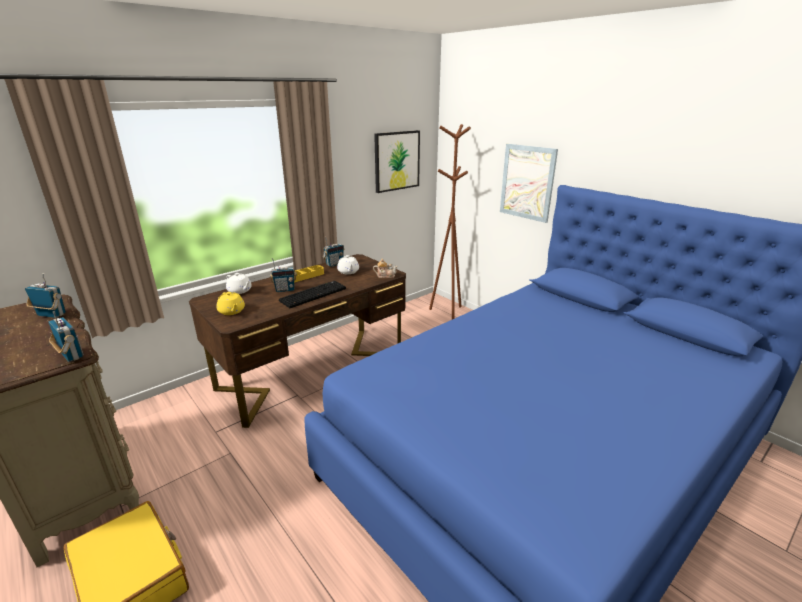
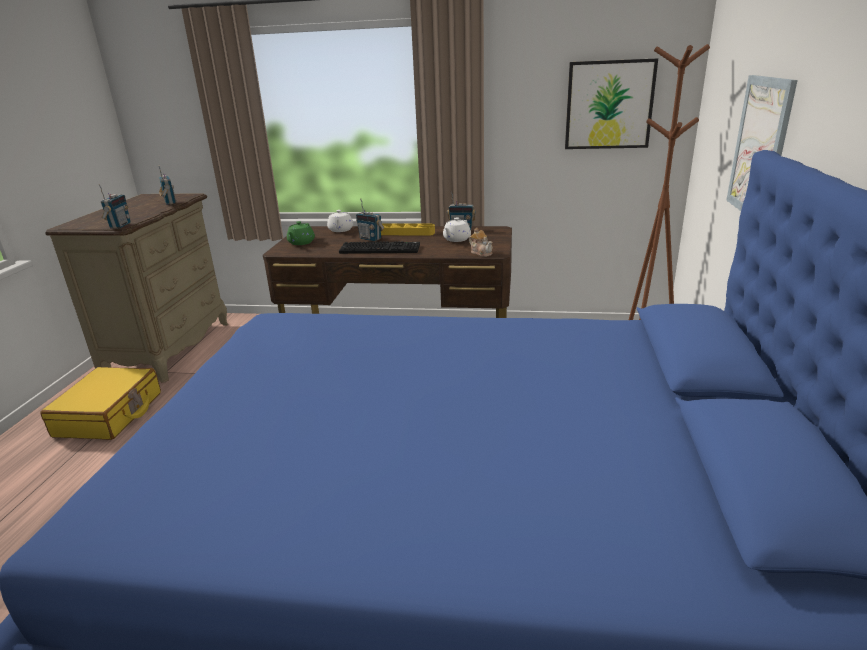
camera: 50 degrees right, 0 degrees up
(232, 311) = (301, 243): yellow teapot -> green teapot

